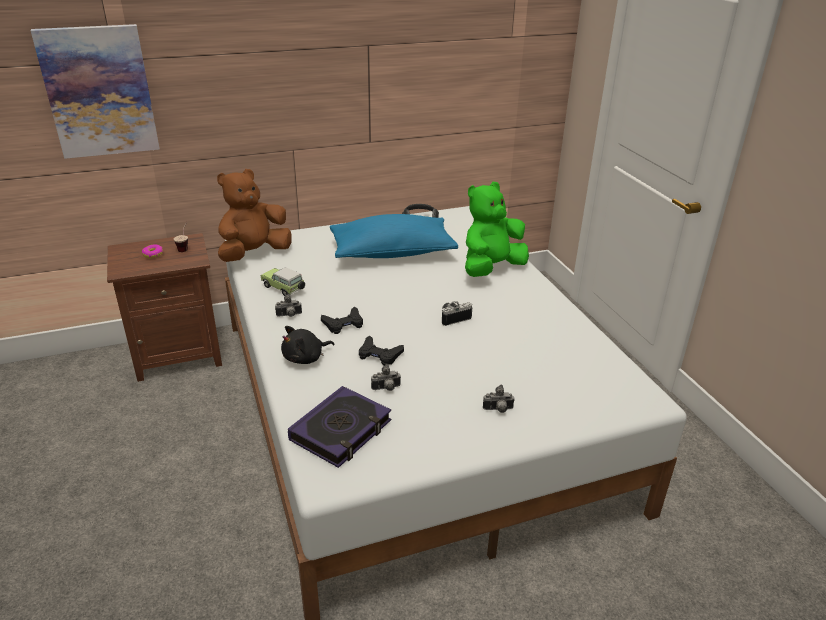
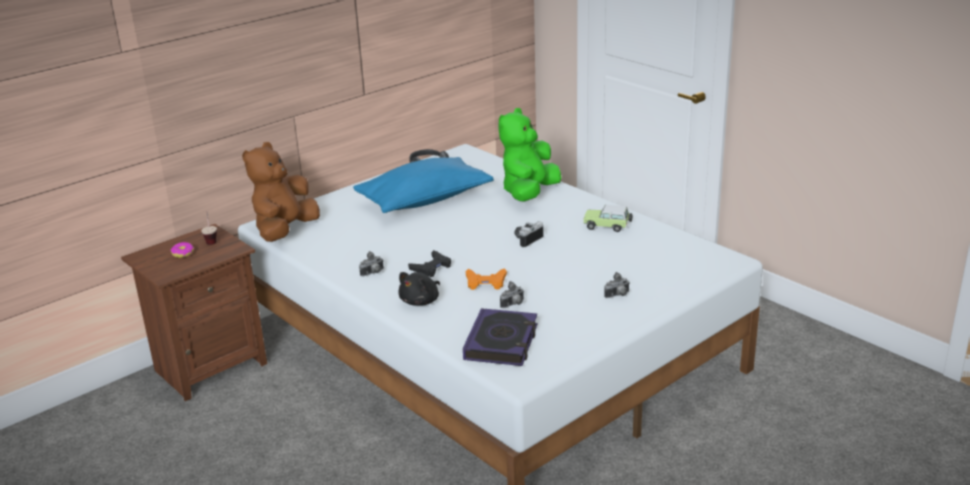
camera: 20 degrees left, 5 degrees down
(99, 92) = (109, 87): picture -> none
(284, 289) = (346, 253): toy car -> toy car (608, 227)
(379, 355) = (485, 282): black game controller -> orange game controller

